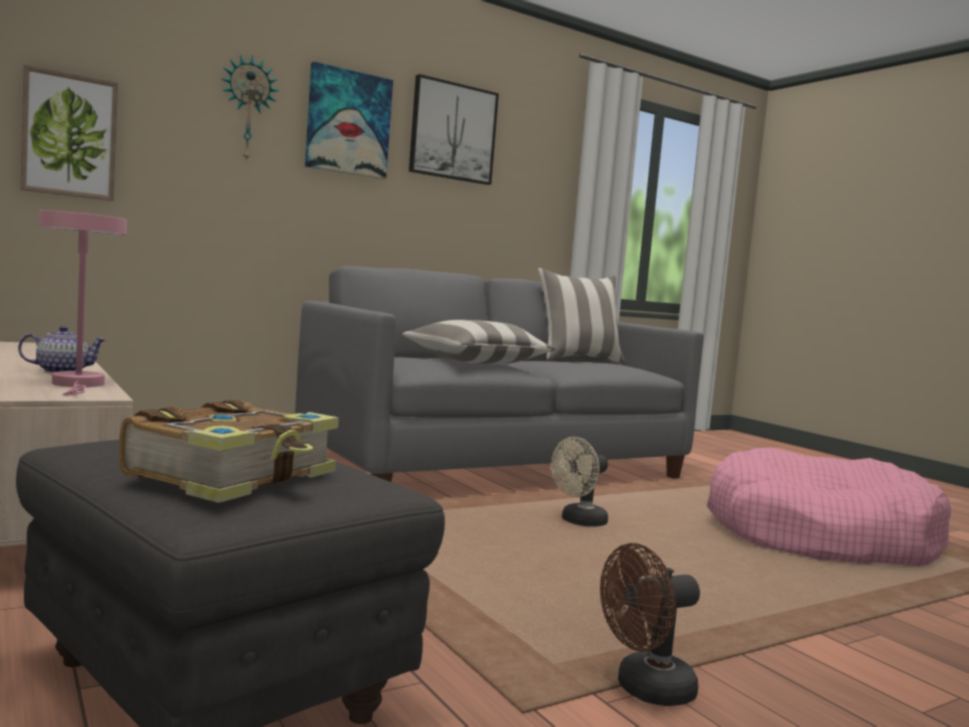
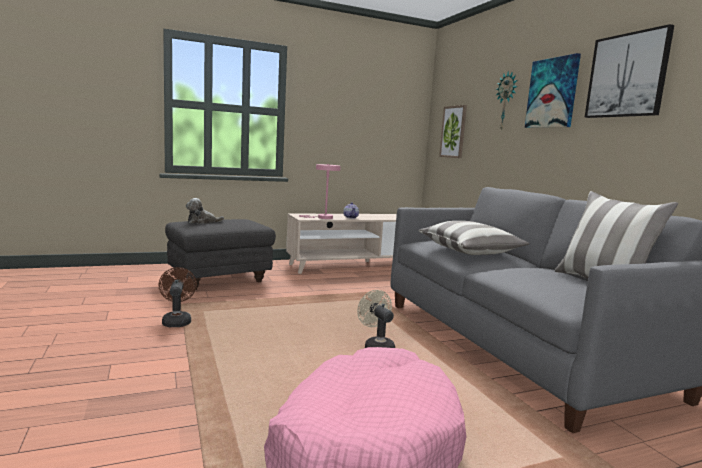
camera: 100 degrees right, 5 degrees up
(235, 476) = (202, 222): book -> plush toy

